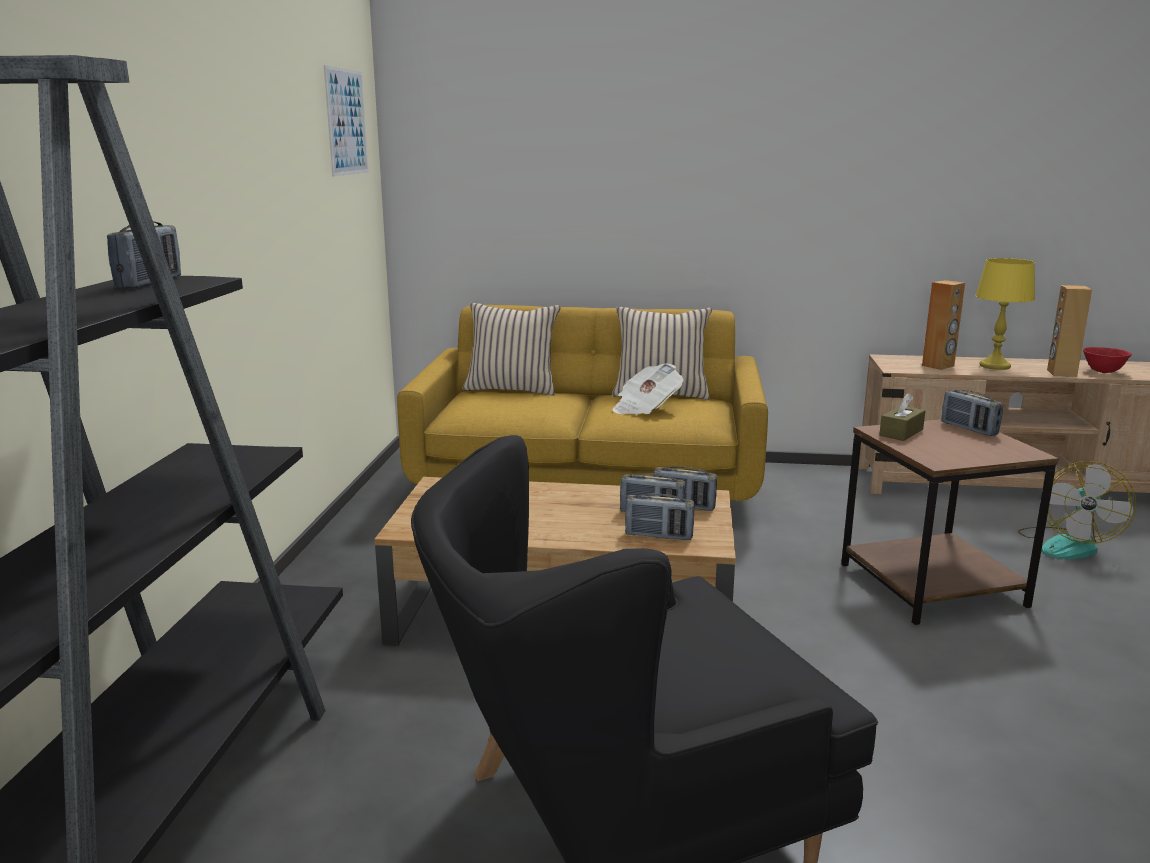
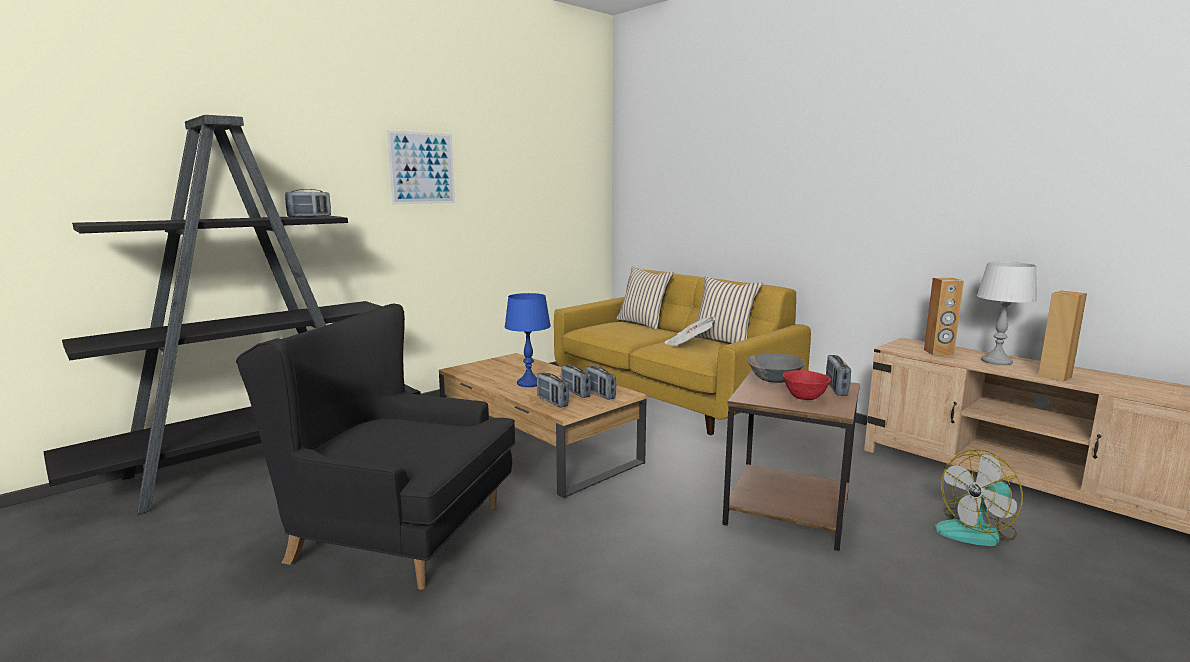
camera: 40 degrees right, 5 degrees down
(346, 122) = (570, 155): picture -> picture (422, 168)
(564, 519) = (529, 383): none -> blue table lamp
(901, 432) = (774, 379): brown tissue box -> grey bowl
(995, 366) = (997, 361): yellow table lamp -> grey table lamp
(1102, 372) = (1110, 384): red bowl -> red bowl (804, 398)

